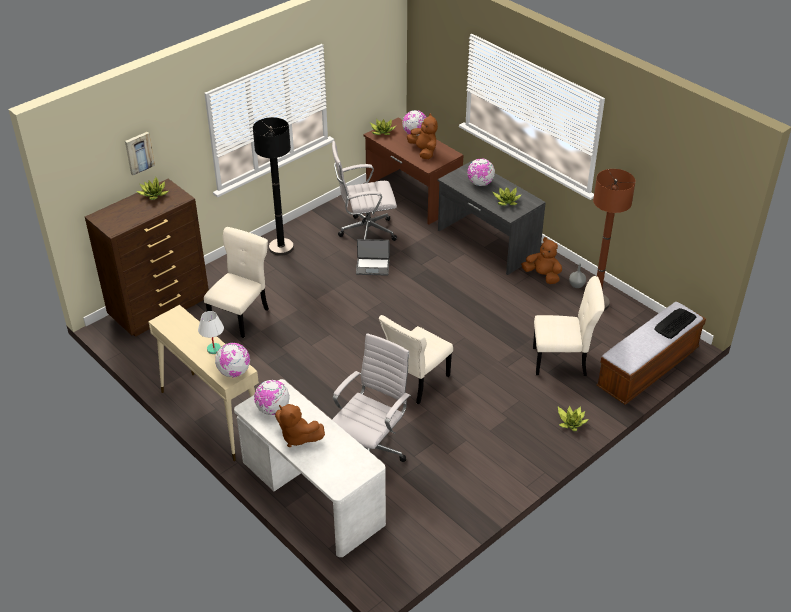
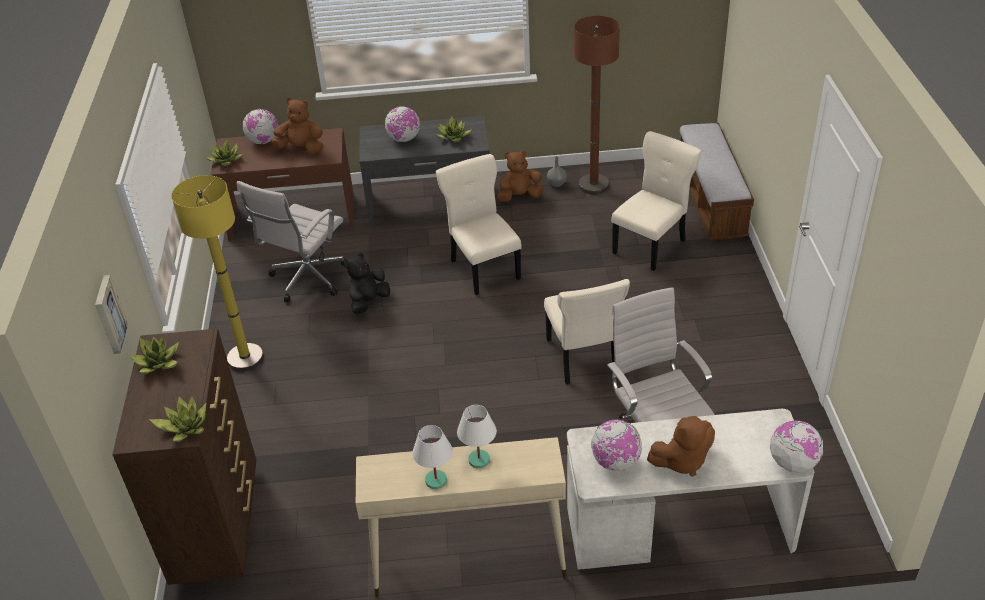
camera: 50 degrees left, 0 degrees up
(186, 341) = (436, 481): none -> white table lamp
(234, 372) = (541, 459): globe -> globe (793, 463)
(241, 316) = (323, 451): beige chair -> beige chair (484, 268)
(281, 247) = (245, 358): black floor lamp -> yellow floor lamp
(372, 267) = (368, 302): laptop -> black plush toy
(571, 422) = (738, 281): potted plant -> potted plant (185, 426)
(674, 323) = (712, 140): keyboard -> none

